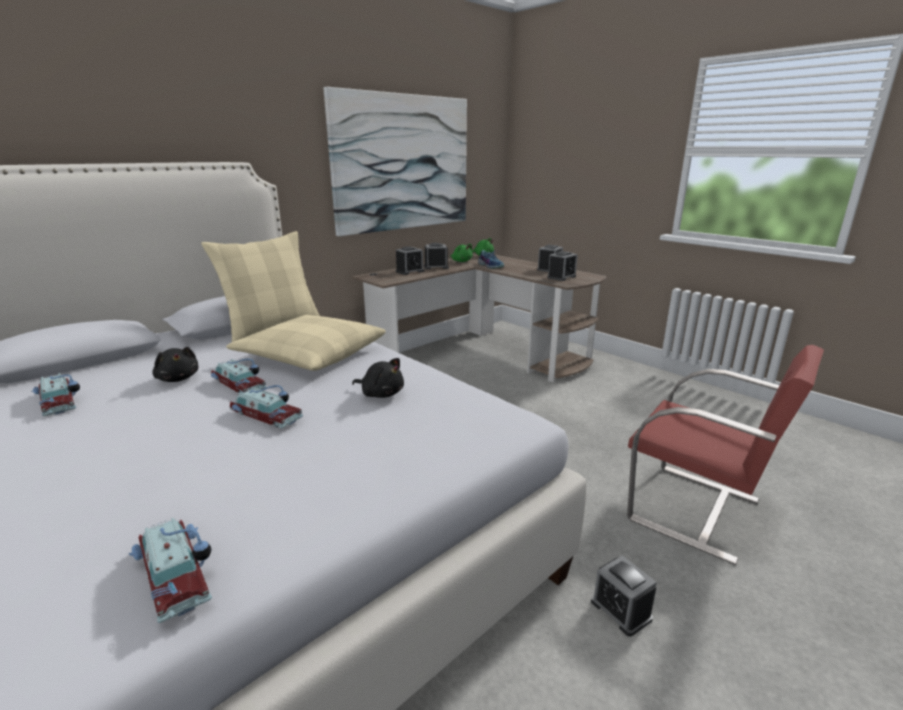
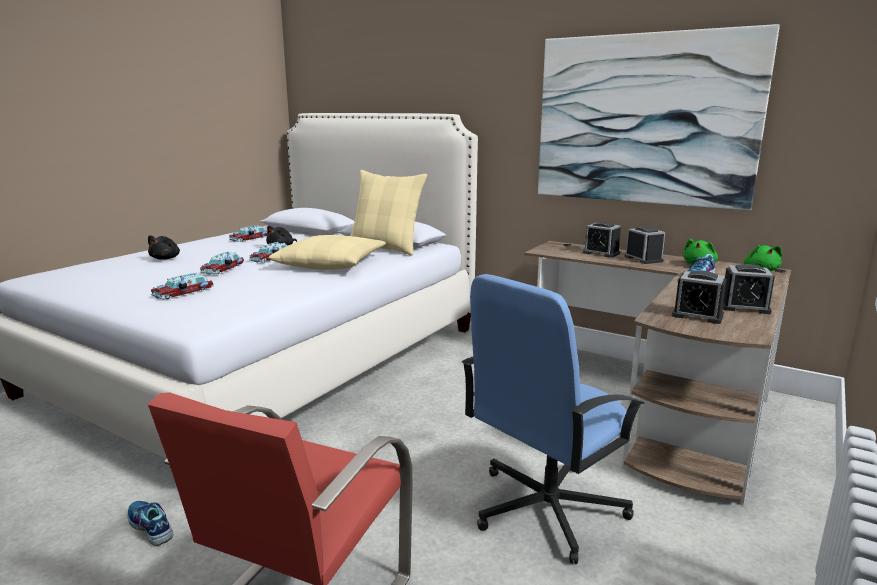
camera: 75 degrees right, 5 degrees down
(177, 571) = (71, 278): toy car -> toy car (184, 292)
(381, 394) = (255, 286): black plush toy -> black plush toy (166, 258)
(592, 412) = (545, 509): none -> blue office chair
(620, 610) = (150, 527): alarm clock -> shoe

